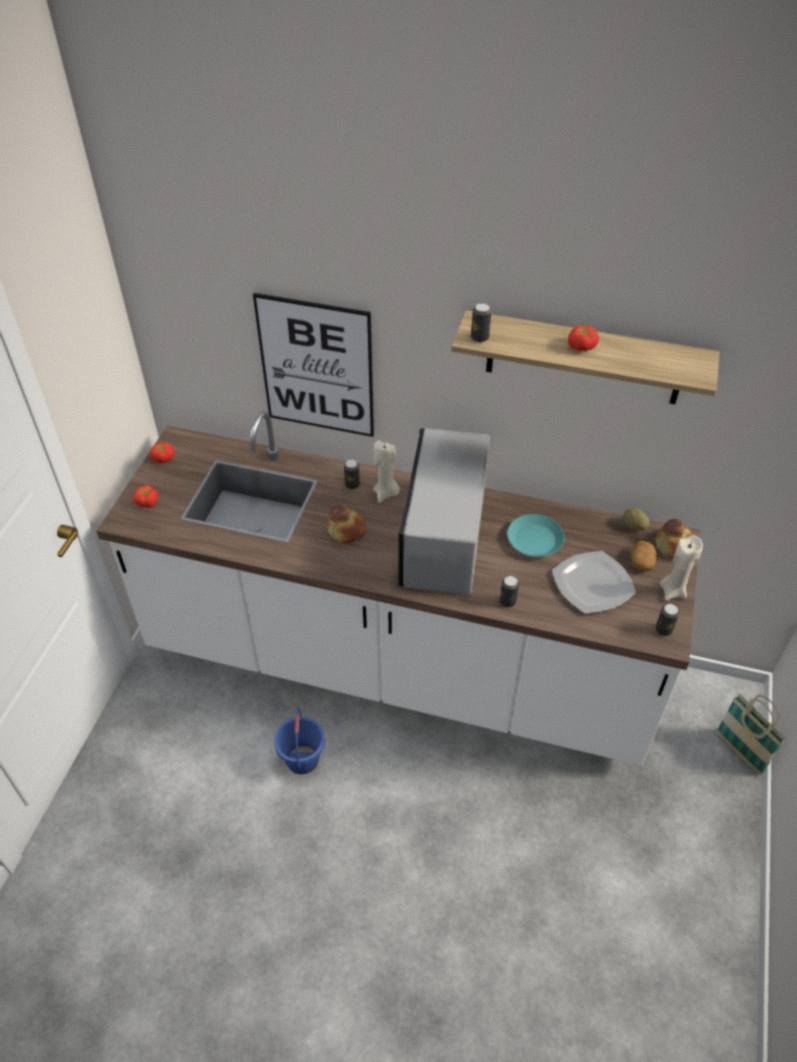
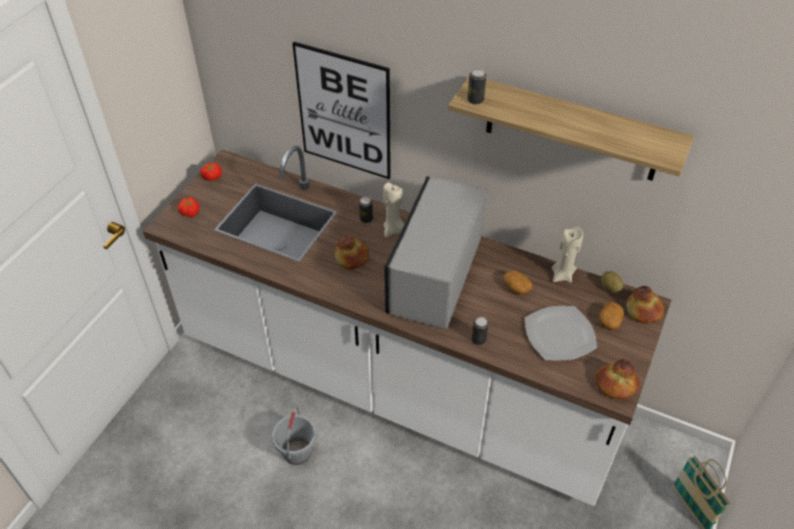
camera: 10 degrees right, 0 degrees up
(302, 759) = (297, 452): blue bucket -> grey bucket
(534, 539) = (516, 288): turquoise plate -> potato
(581, 346) = (565, 117): tomato -> none
(663, 629) = (615, 385): can -> bread
(673, 590) = (632, 351): beige candle -> beige candle (562, 275)

